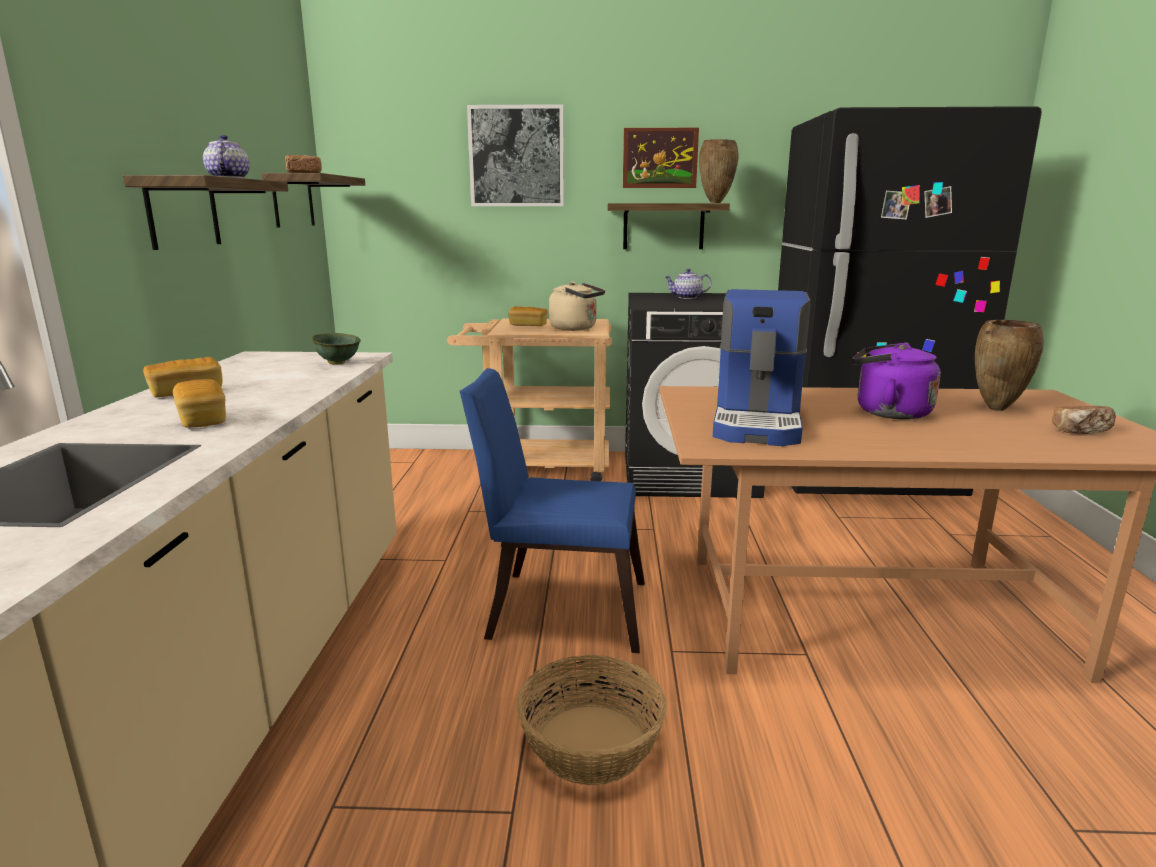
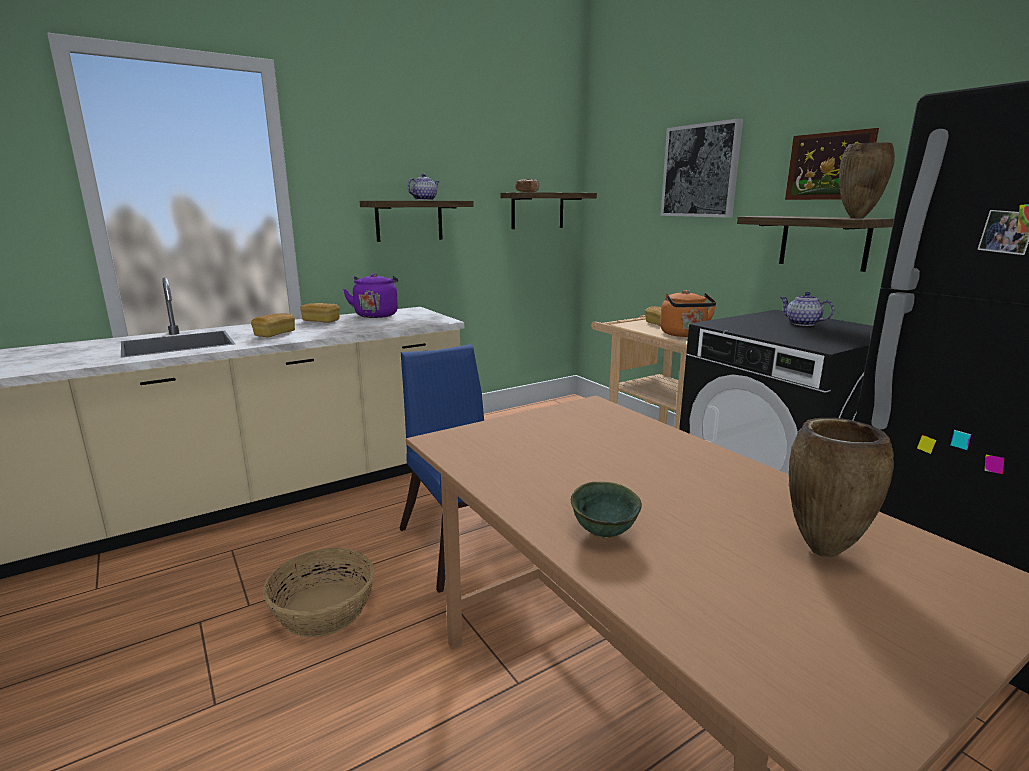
camera: 55 degrees right, 0 degrees up
(338, 363) = (418, 322): green bowl -> green bowl (605, 533)
(576, 328) = (684, 334): beige kettle -> orange kettle
(759, 422) = (536, 444): coffee machine -> none
(887, 412) = (672, 489): purple kettle -> purple kettle (376, 315)
(1082, 431) = (813, 628): bread -> none

